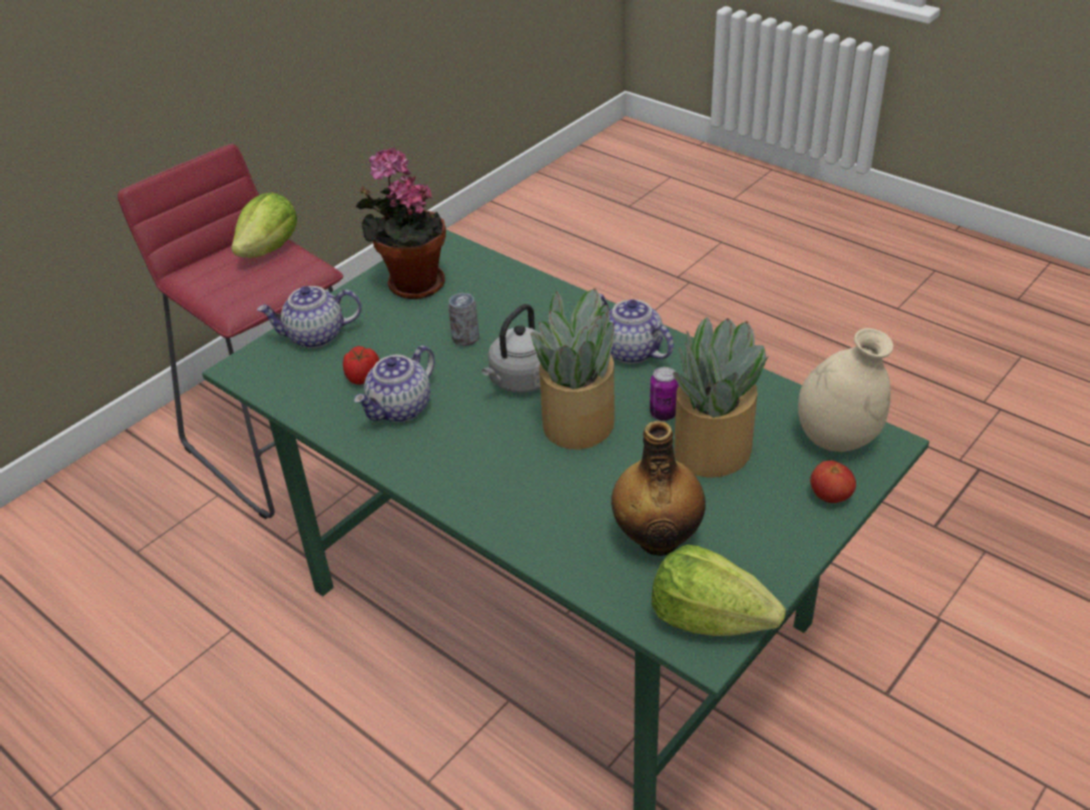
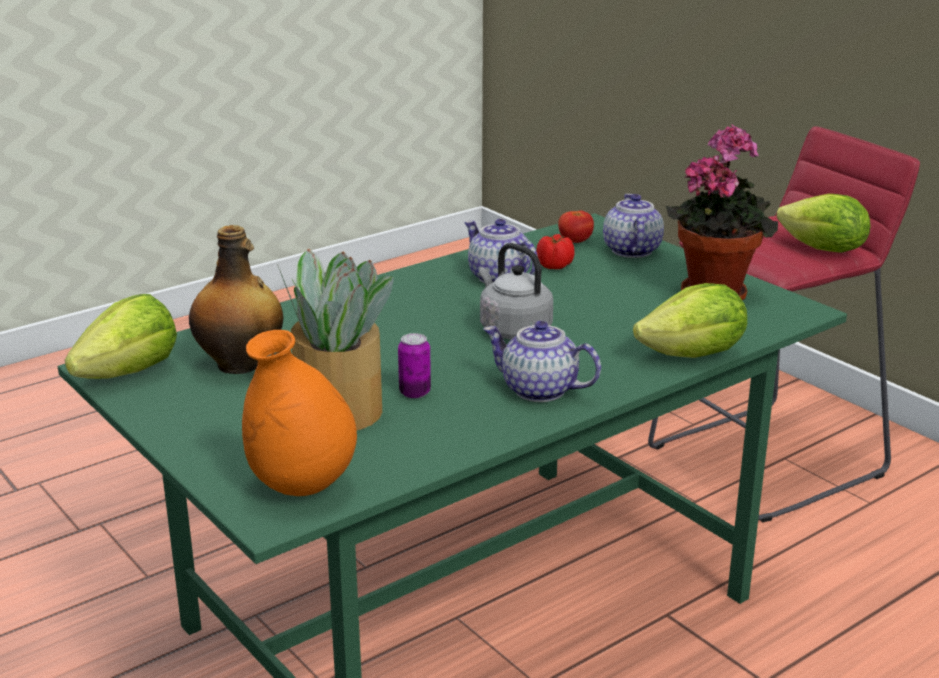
camera: 100 degrees right, 15 degrees down
(465, 339) = (600, 310): can -> none
(540, 286) = (694, 355): none -> lettuce
(579, 421) = (430, 350): potted plant -> none
(630, 351) = (538, 390): teapot -> teapot turned 120 degrees counterclockwise
(830, 497) = (217, 461): tomato -> tomato (575, 241)
(837, 439) = (302, 487): beige vase -> orange vase

